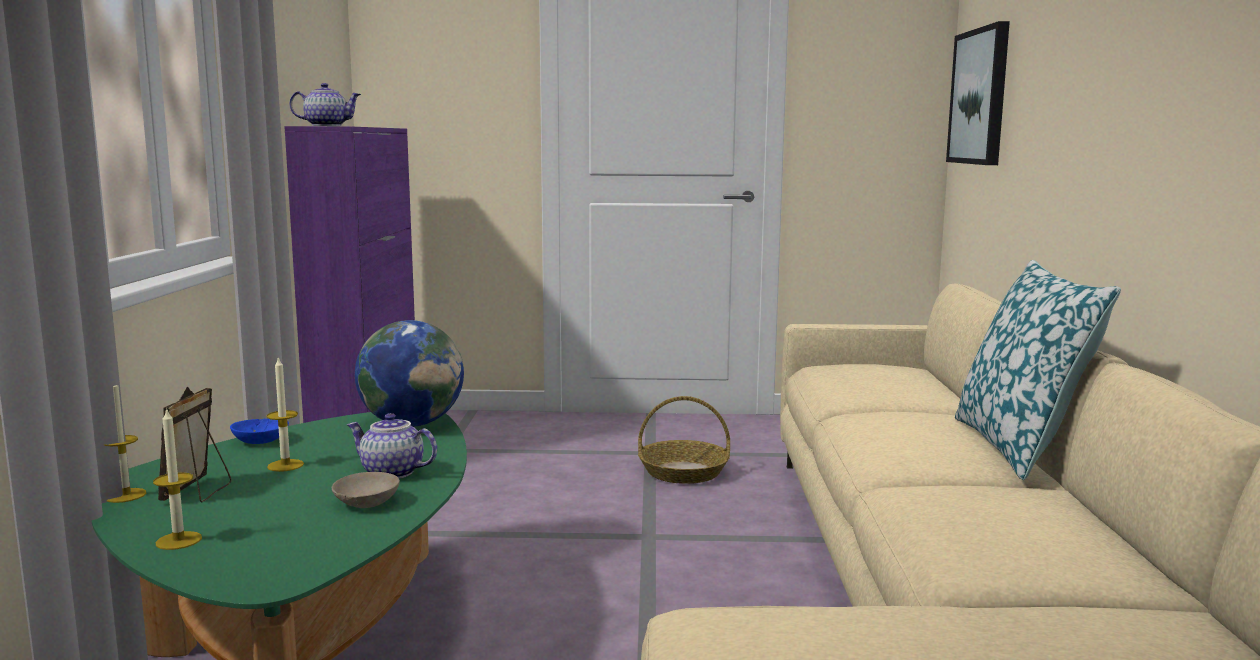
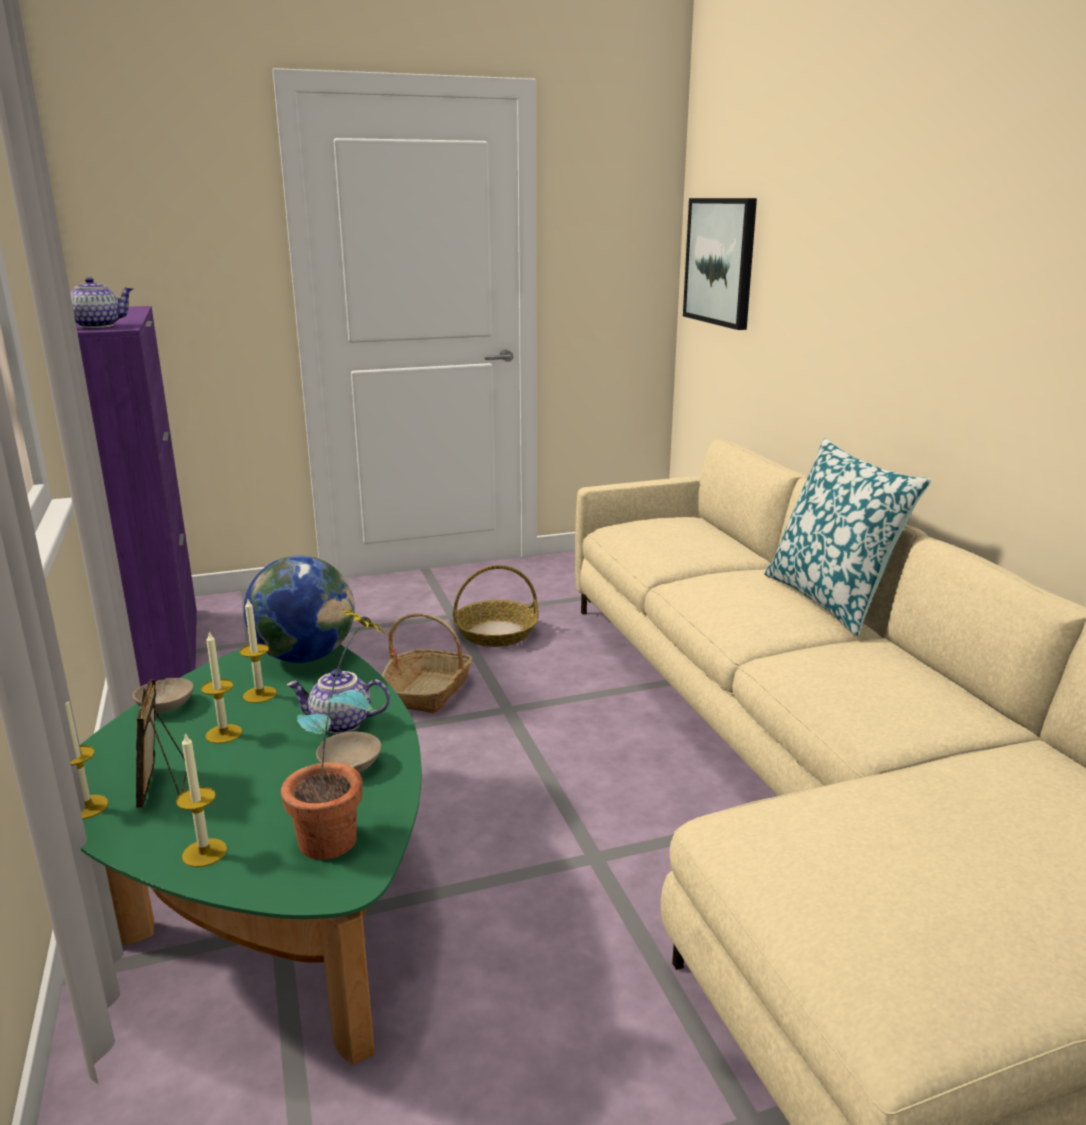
camera: 20 degrees left, 10 degrees up
(259, 442) = (165, 707): blue bowl -> beige bowl
(308, 548) = (344, 833): none -> potted plant
(345, 444) = (259, 694): none -> candle
(580, 509) = (428, 691): none -> basket

